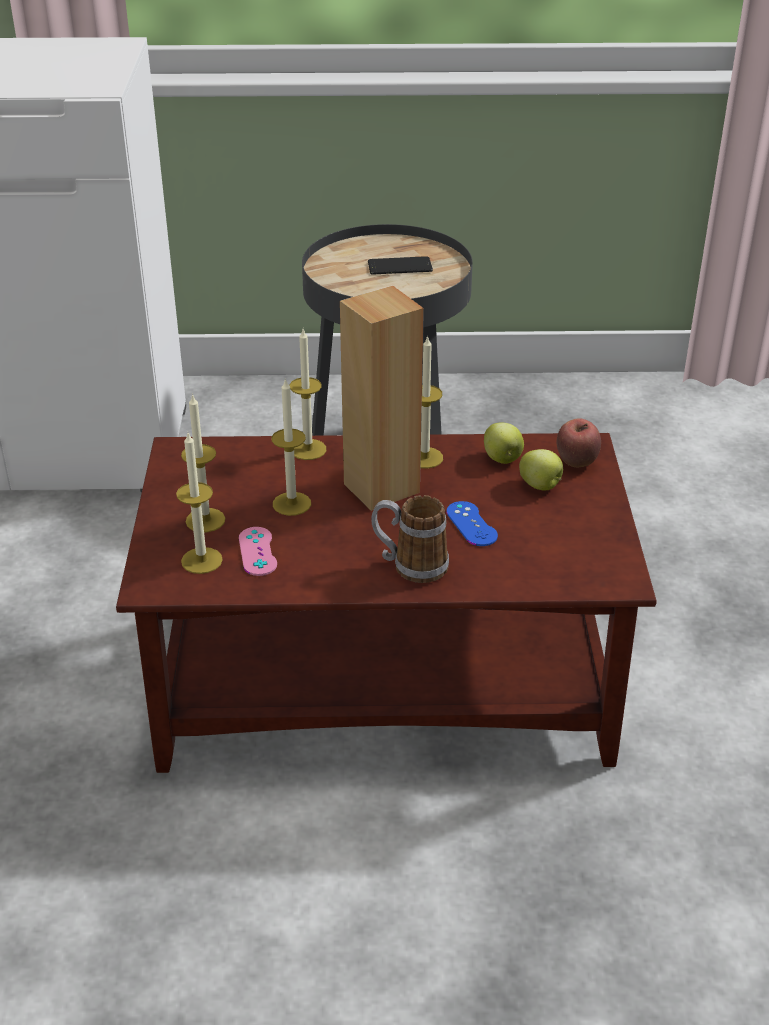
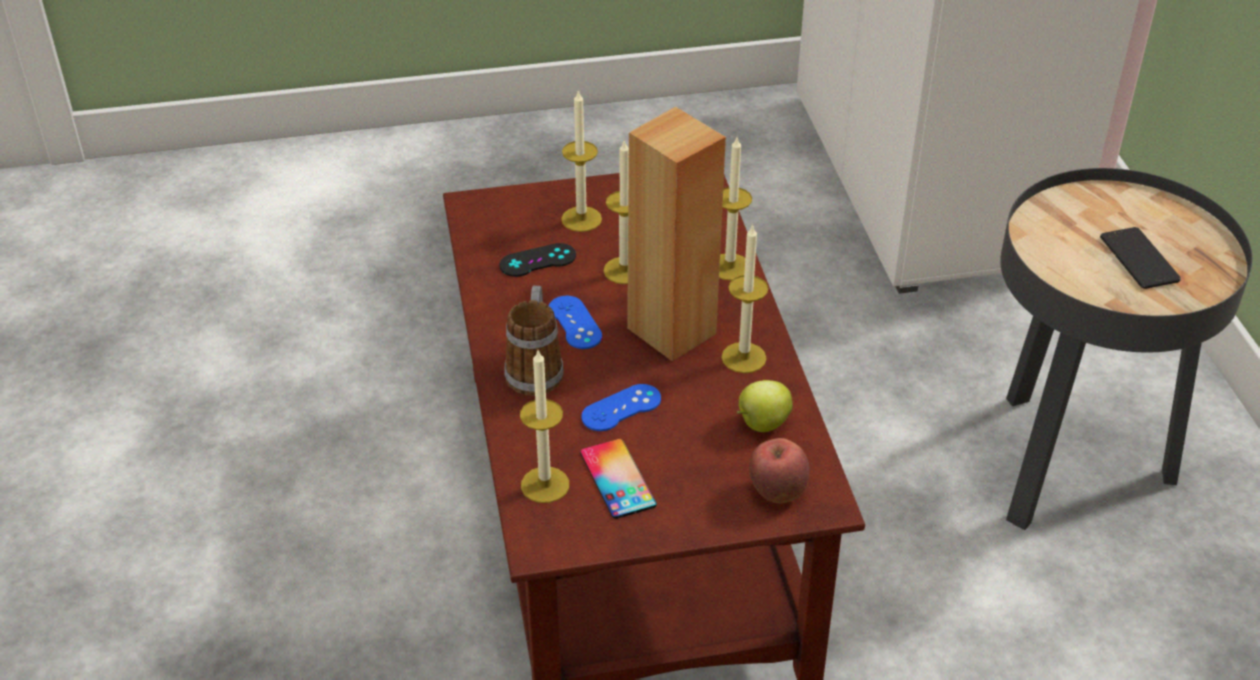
camera: 80 degrees right, 5 degrees up
(201, 560) = (516, 228): candle -> candle (545, 485)
(257, 551) = (537, 260): pink game controller -> black game controller
(355, 538) = (575, 323): none -> blue game controller
(541, 486) = (714, 462): apple -> none
(554, 534) = (617, 479): none -> phone

